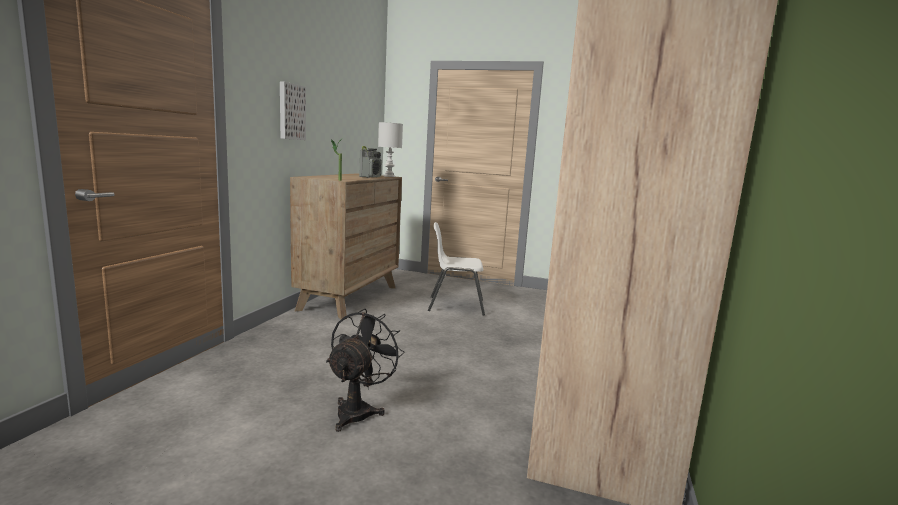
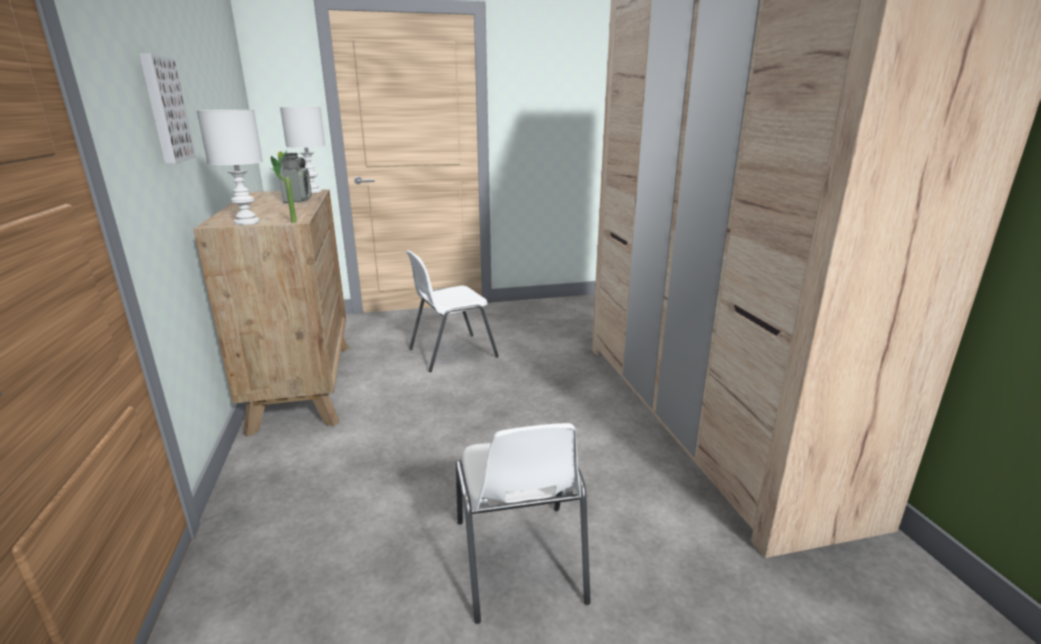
camera: 30 degrees left, 10 degrees up
(318, 178) = (247, 222): none -> white table lamp
(358, 410) = (519, 561): black fan -> white chair

